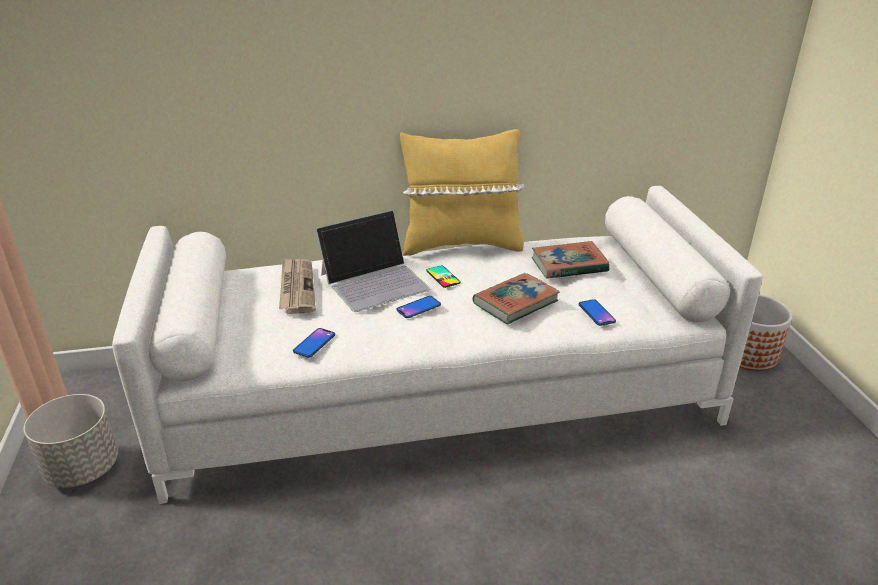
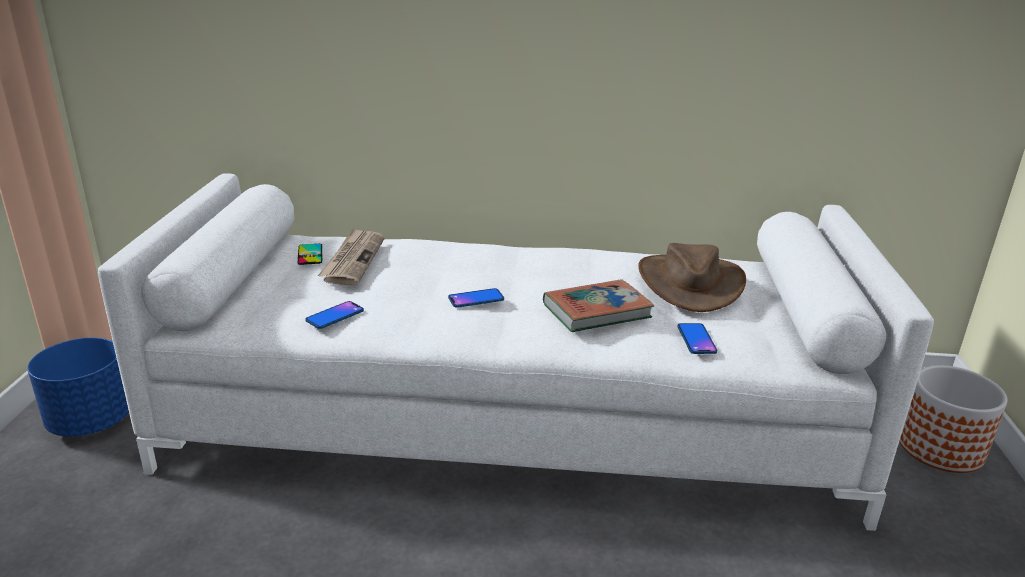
camera: 15 degrees right, 5 degrees down
(83, 468) = (91, 422): grey planter -> blue planter
(375, 281) = (443, 265): laptop -> none
(443, 277) = (525, 273): phone -> phone (310, 254)
(461, 245) = (568, 245): yellow pillow -> none
(569, 265) = (689, 283): book -> brown hat

